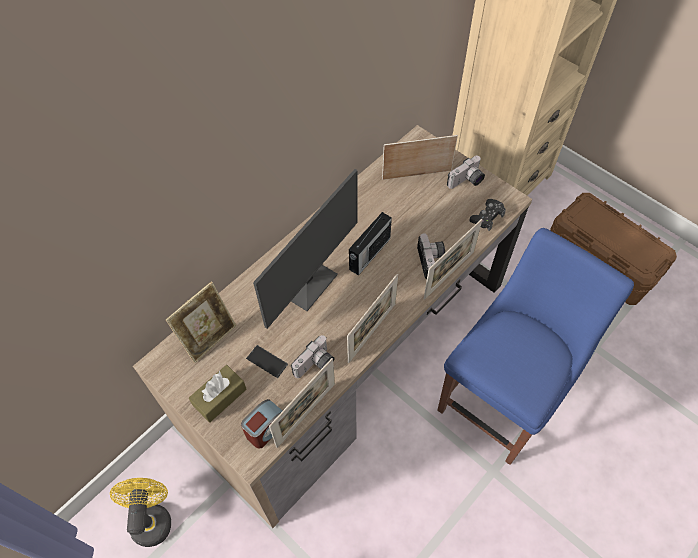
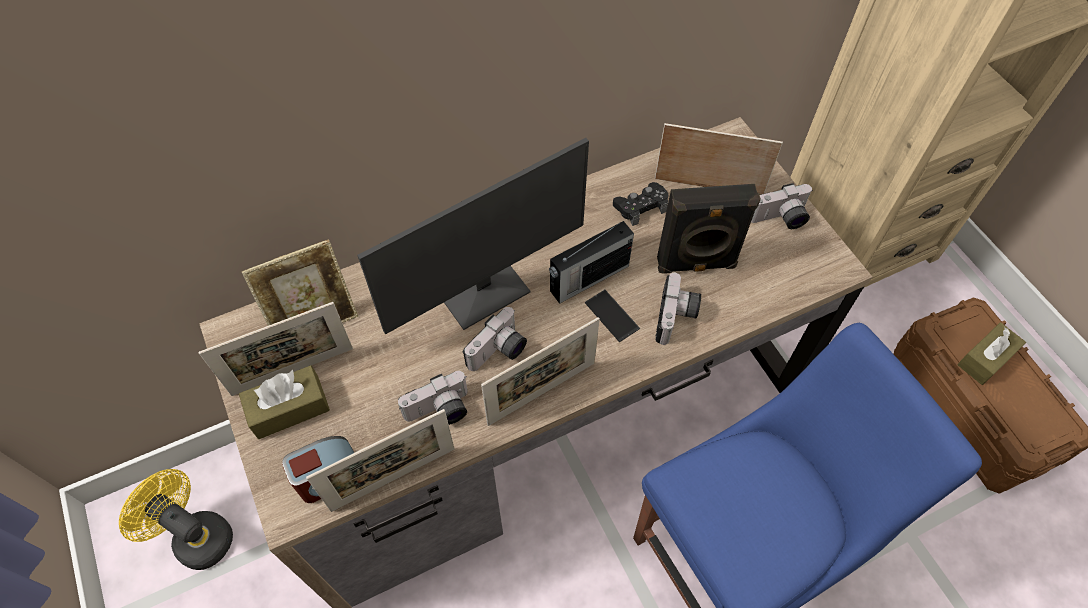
camera: 20 degrees right, 0 degrees up
(151, 518) = (196, 536): yellow fan -> yellow fan turned 75 degrees counterclockwise
(267, 361) = (376, 381): phone -> phone (612, 316)
(335, 317) = (499, 352): none -> camera
(429, 225) = (696, 265): none -> black speaker
(449, 275) = (694, 347): picture frame -> picture frame (293, 371)
(487, 217) = (789, 281): black game controller -> black game controller (641, 207)
(603, 227) = (985, 359): none -> brown tissue box

